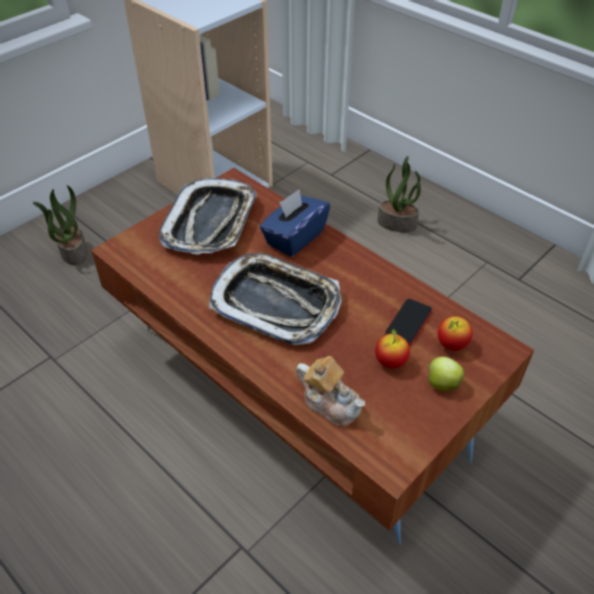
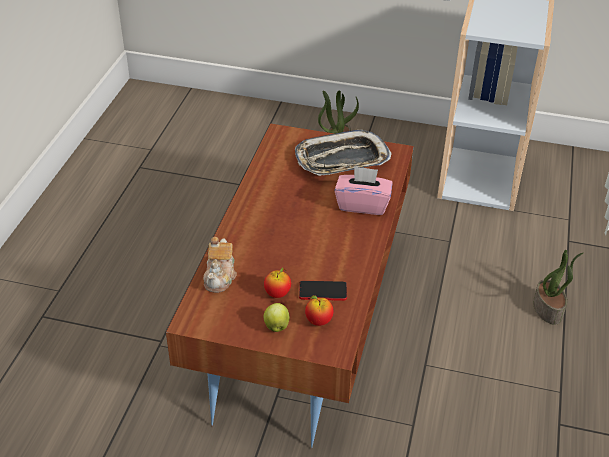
camera: 60 degrees right, 5 degrees down
(276, 303) = (289, 220): tray -> none
(294, 237) = (362, 204): blue tissue box -> pink tissue box

